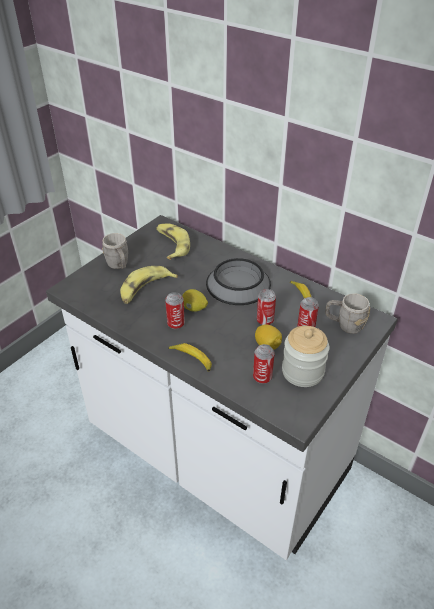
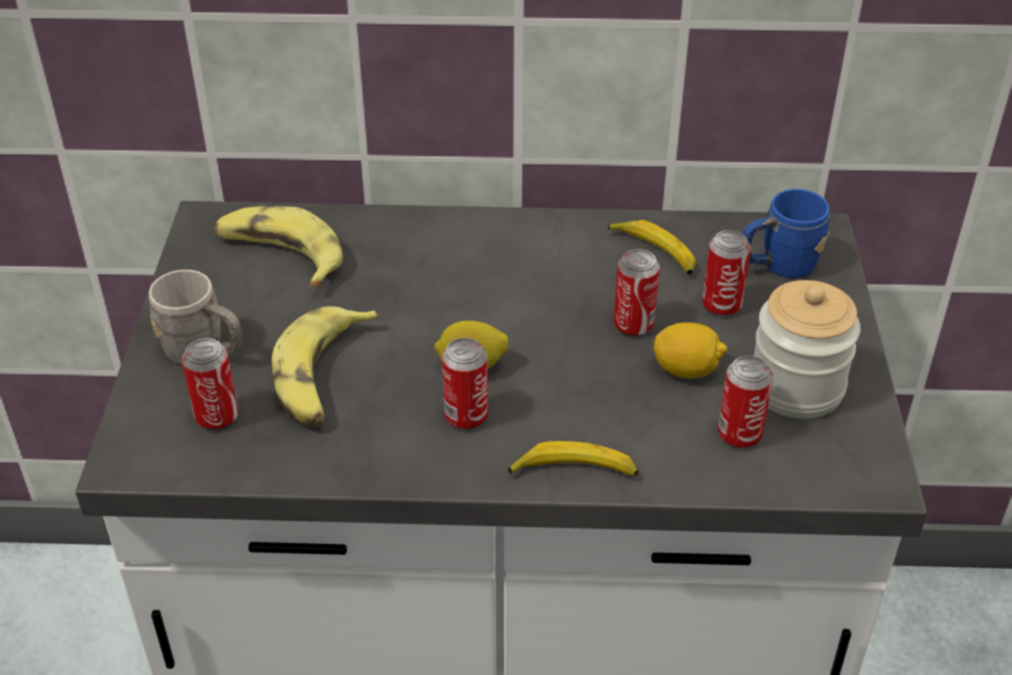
camera: 35 degrees left, 0 degrees up
(103, 287) = (217, 417): none -> can
(238, 283) = (506, 276): bowl -> none
(344, 325) = (778, 266): grey mug -> blue mug

